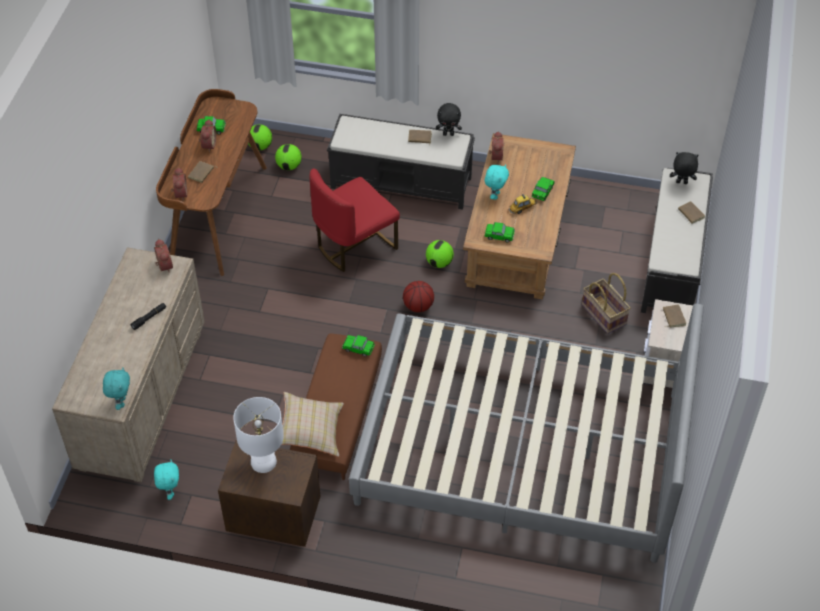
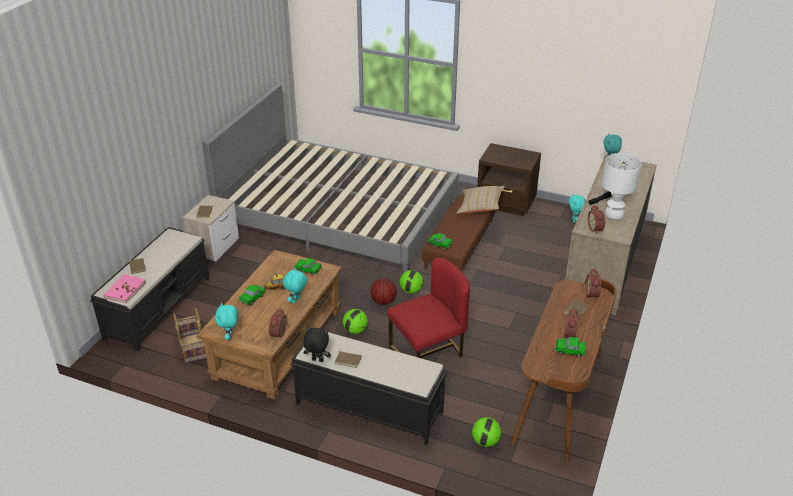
camera: 170 degrees left, 15 degrees down
(260, 146) = (518, 471): football -> football (411, 291)
(264, 462) = (512, 160): white table lamp -> white table lamp (613, 213)
(542, 148) = (230, 336): none -> turquoise plush toy
(604, 314) = (238, 279): basket -> basket (191, 348)
(681, 183) = (125, 290): black plush toy -> pink book

